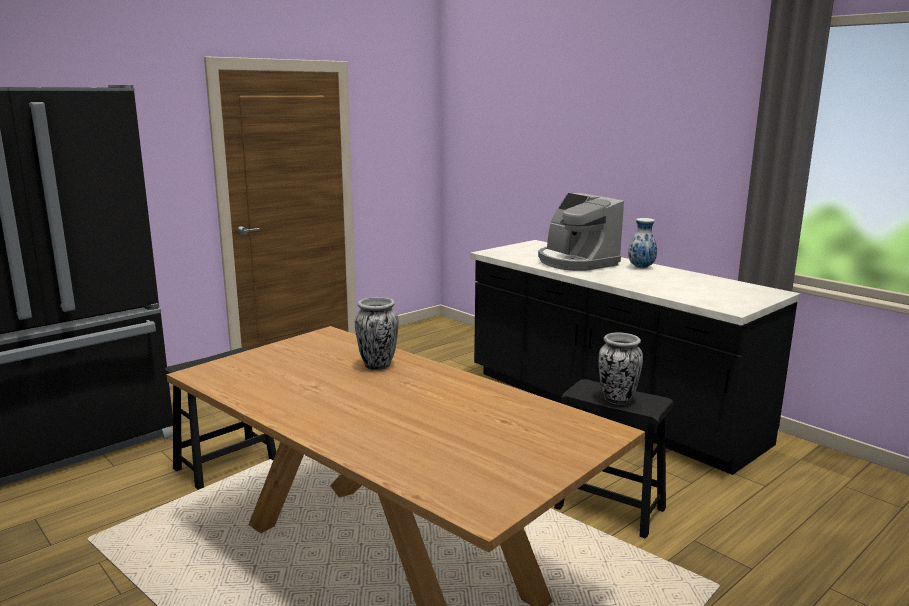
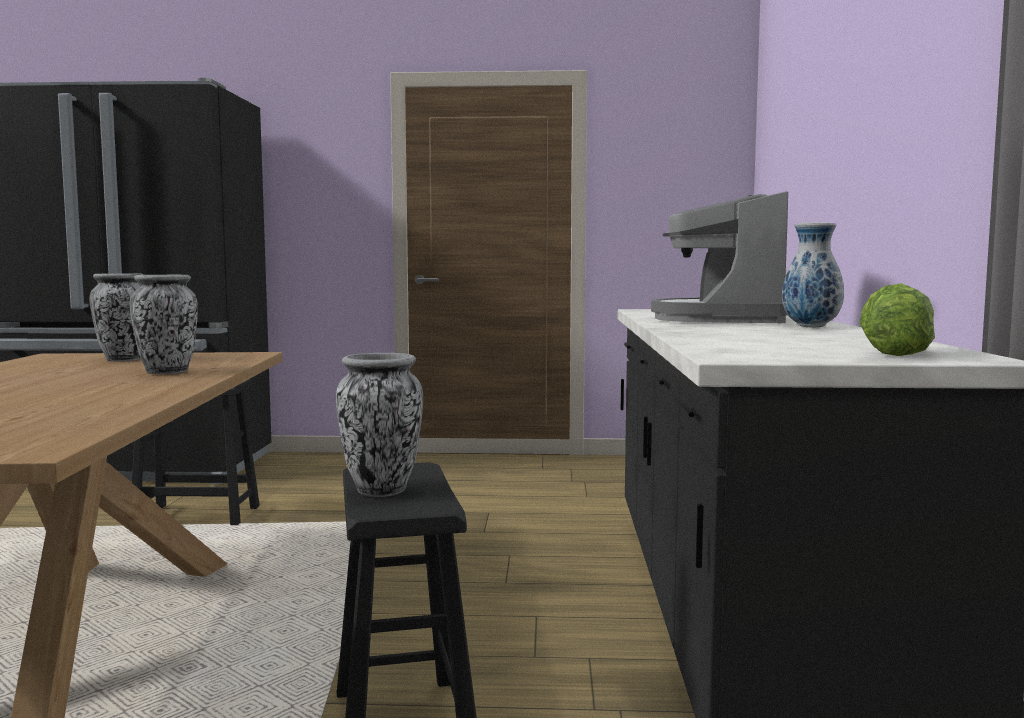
camera: 45 degrees right, 10 degrees down
(280, 362) = (123, 359): none -> vase
(750, 292) = (900, 353): none -> lettuce

